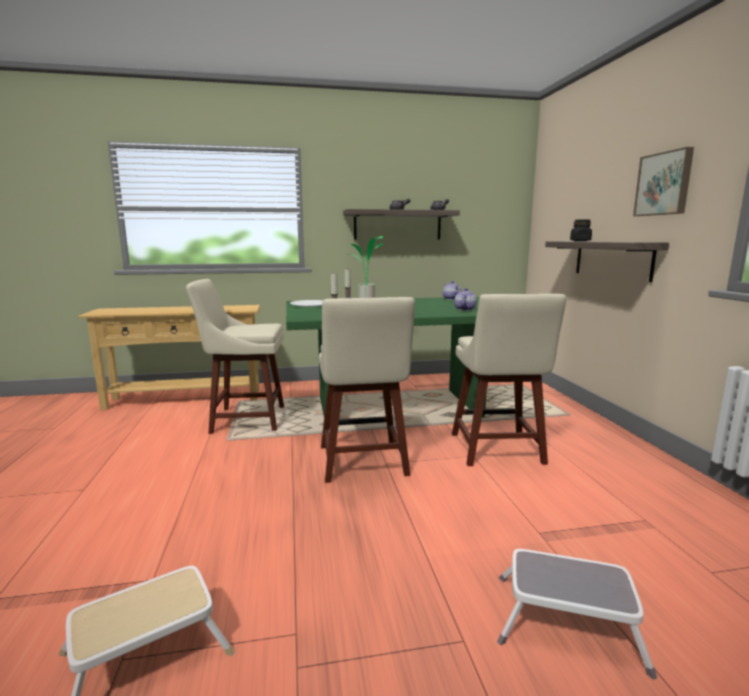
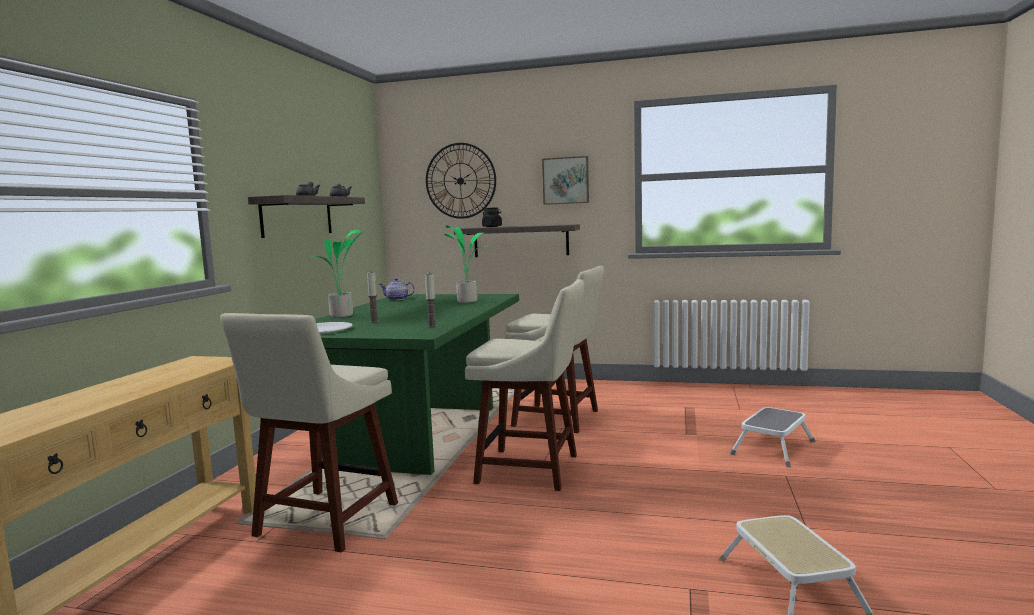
camera: 65 degrees left, 5 degrees down
(464, 309) = (467, 301): teapot -> potted plant
(577, 191) = (460, 181): none -> wall clock

